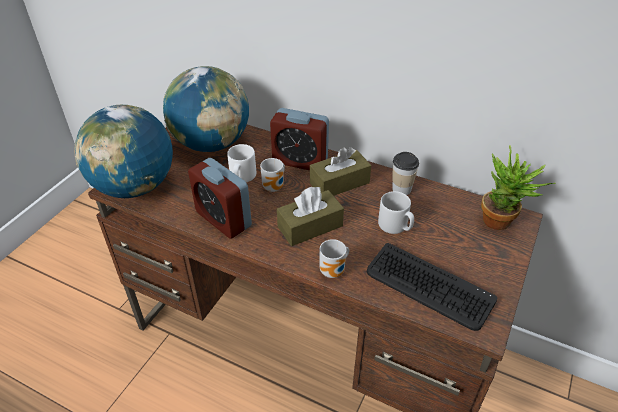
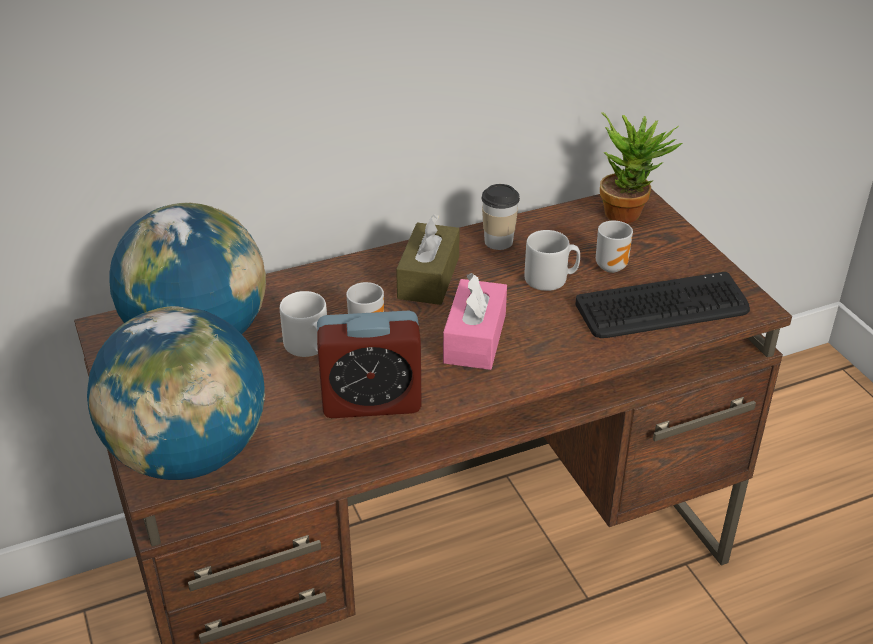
camera: 50 degrees left, 5 degrees down
(300, 161) = (345, 285): alarm clock -> none
(310, 226) = (475, 338): brown tissue box -> pink tissue box
(334, 272) = (569, 359): mug -> mug (612, 266)

